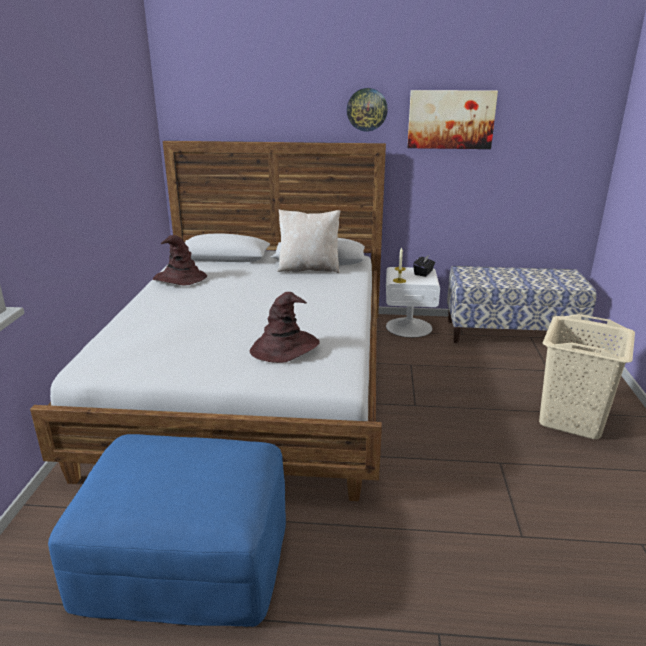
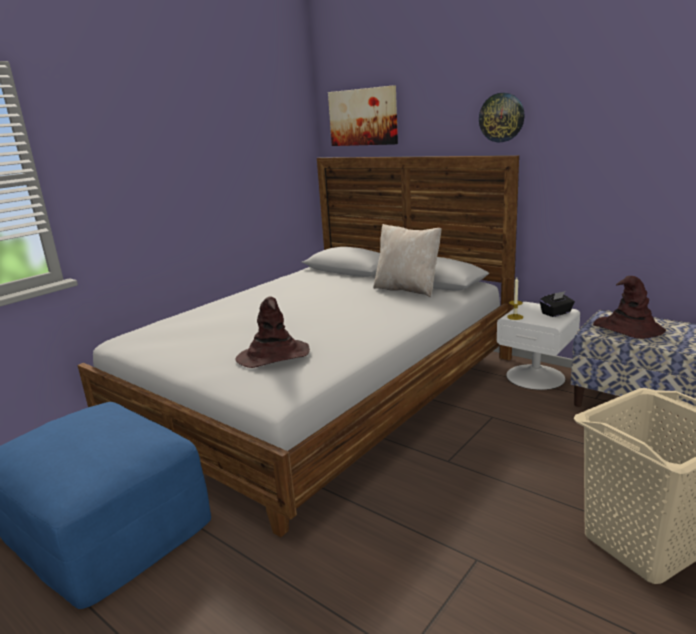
camera: 35 degrees right, 5 degrees down
(179, 279) = (285, 283): brown hat -> brown hat (627, 329)
(451, 119) = (601, 124): picture -> picture (363, 117)

